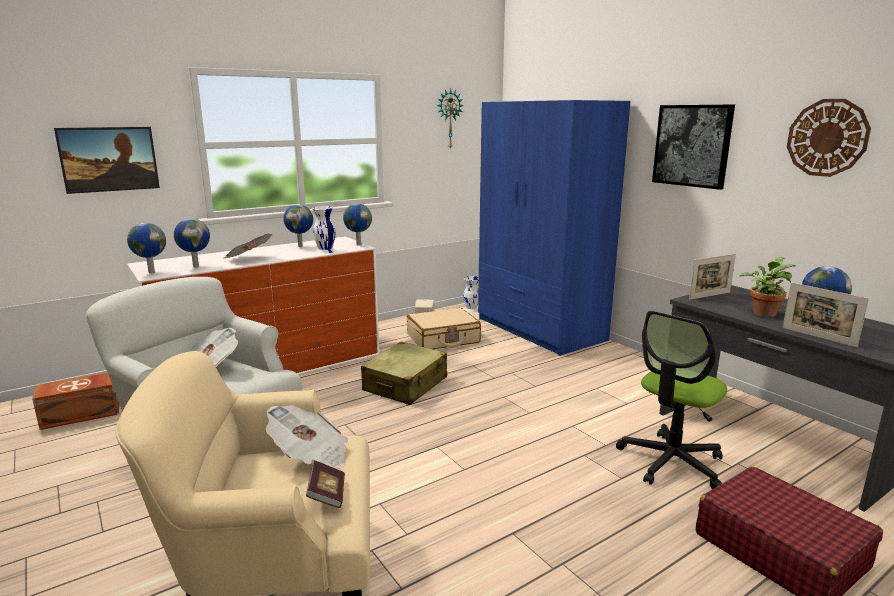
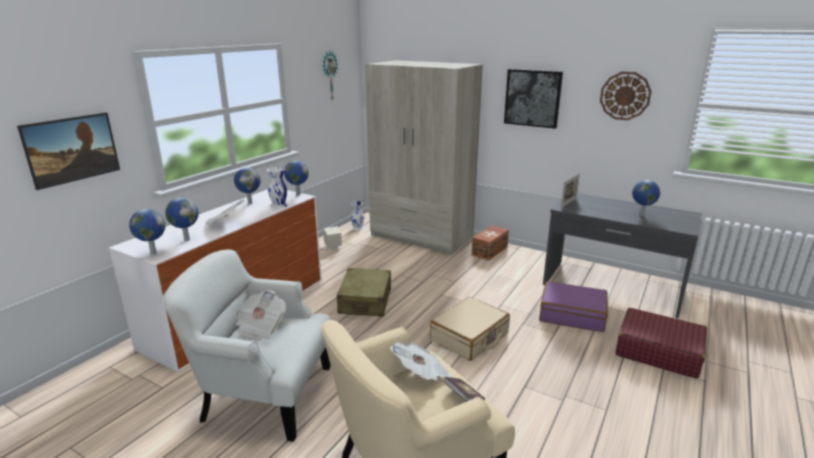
camera: 25 degrees left, 5 degrees up
(82, 414) = (104, 397): brown storage box -> brown storage box (490, 251)
(443, 339) = (359, 257): beige suitcase -> beige suitcase (470, 337)
(540, 329) = (421, 236): blue wardrobe -> beige wardrobe
(671, 462) = (572, 315): office chair -> purple suitcase
(763, 313) = (608, 211): potted plant -> none
(818, 337) = (649, 223): picture frame -> none

